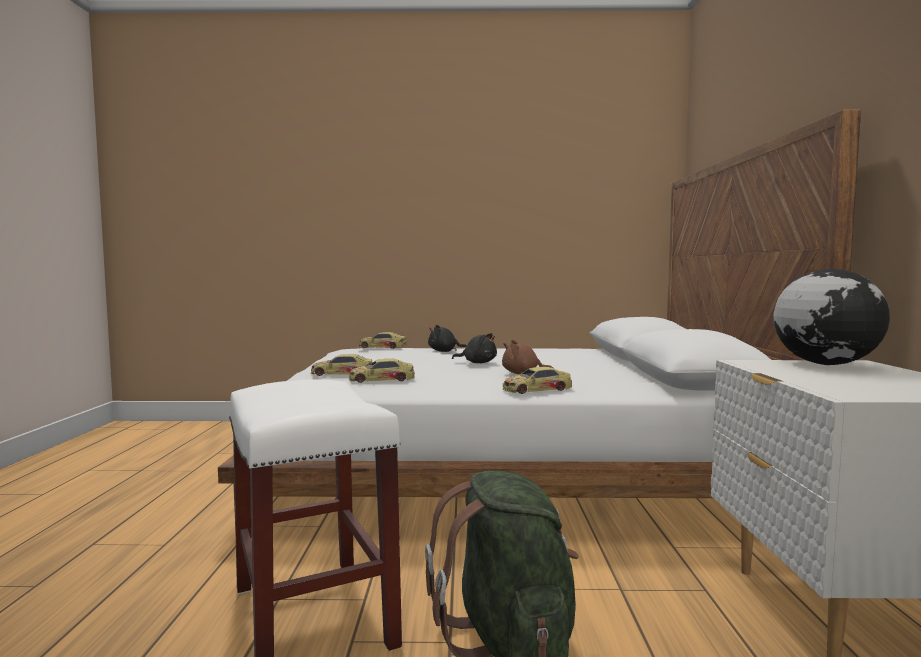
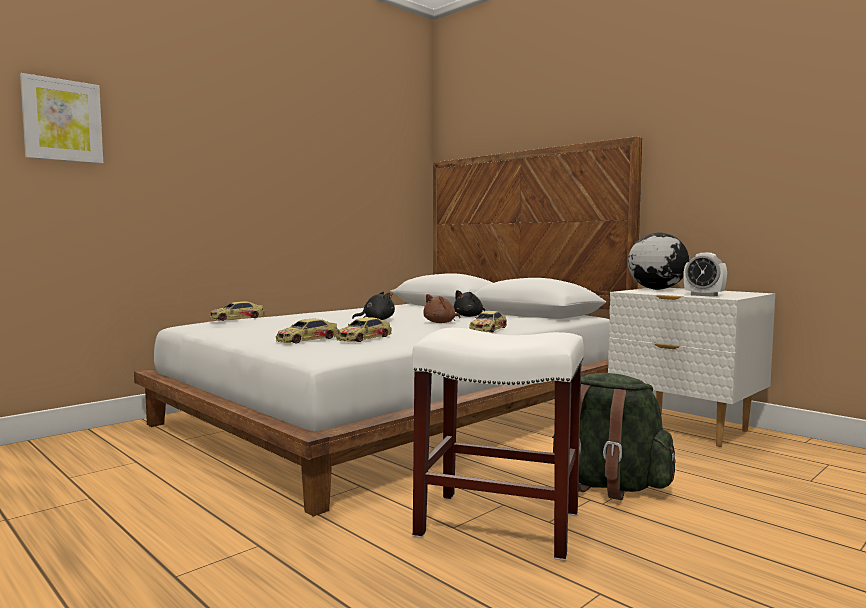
camera: 45 degrees left, 0 degrees up
(287, 186) = (62, 120): none -> picture
(444, 351) = (301, 317): black plush toy -> black plush toy (469, 316)
(829, 385) = (704, 295): none -> alarm clock

